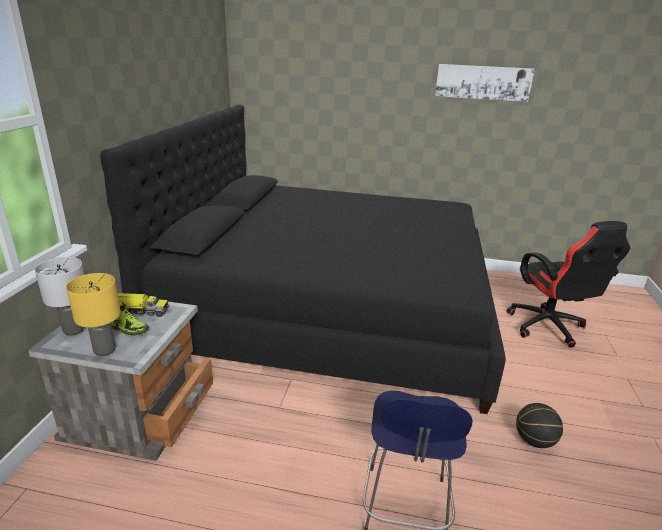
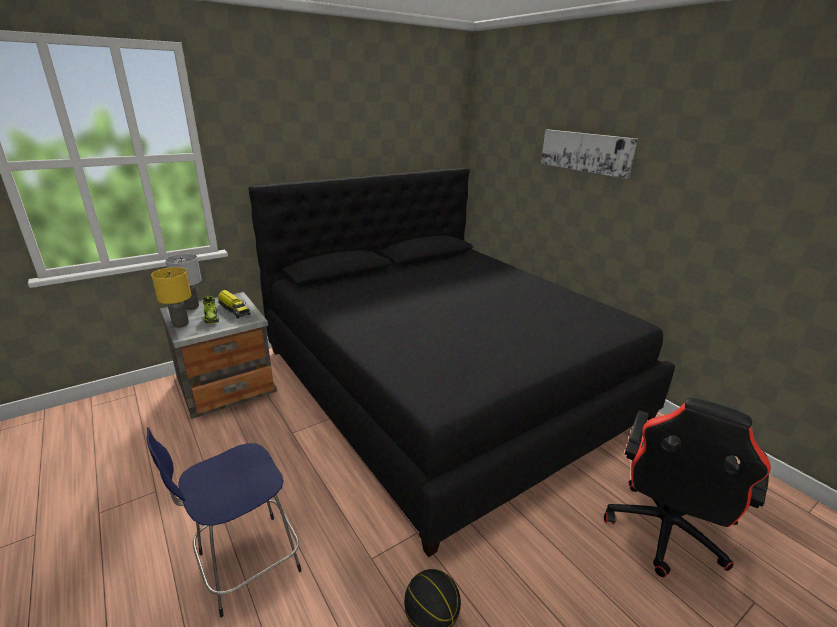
camera: 45 degrees right, 0 degrees up
(483, 82) = (714, 165): picture -> picture (586, 152)

